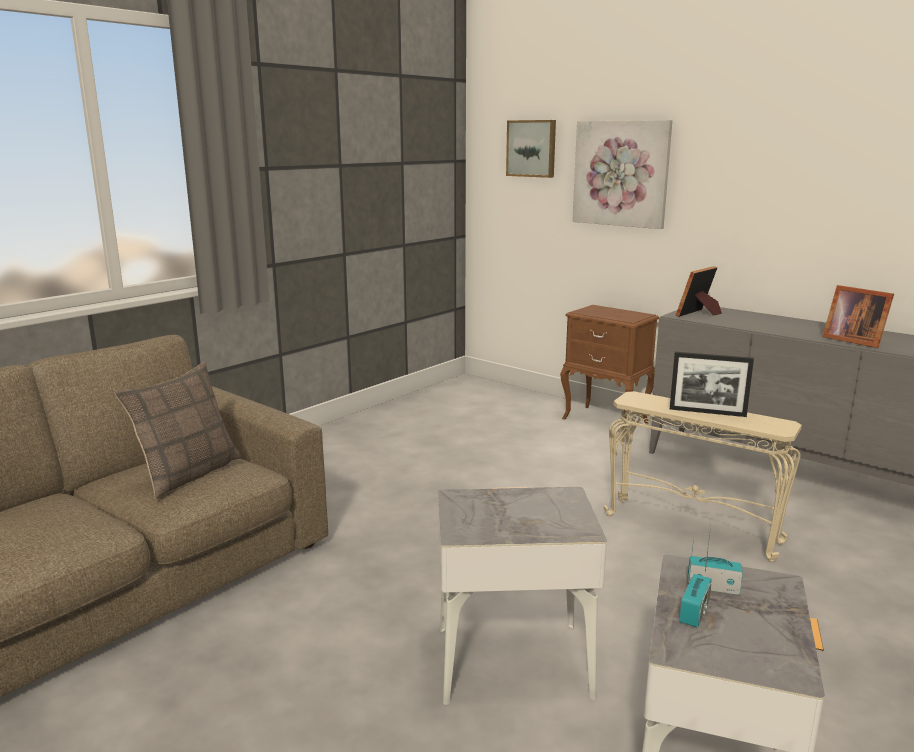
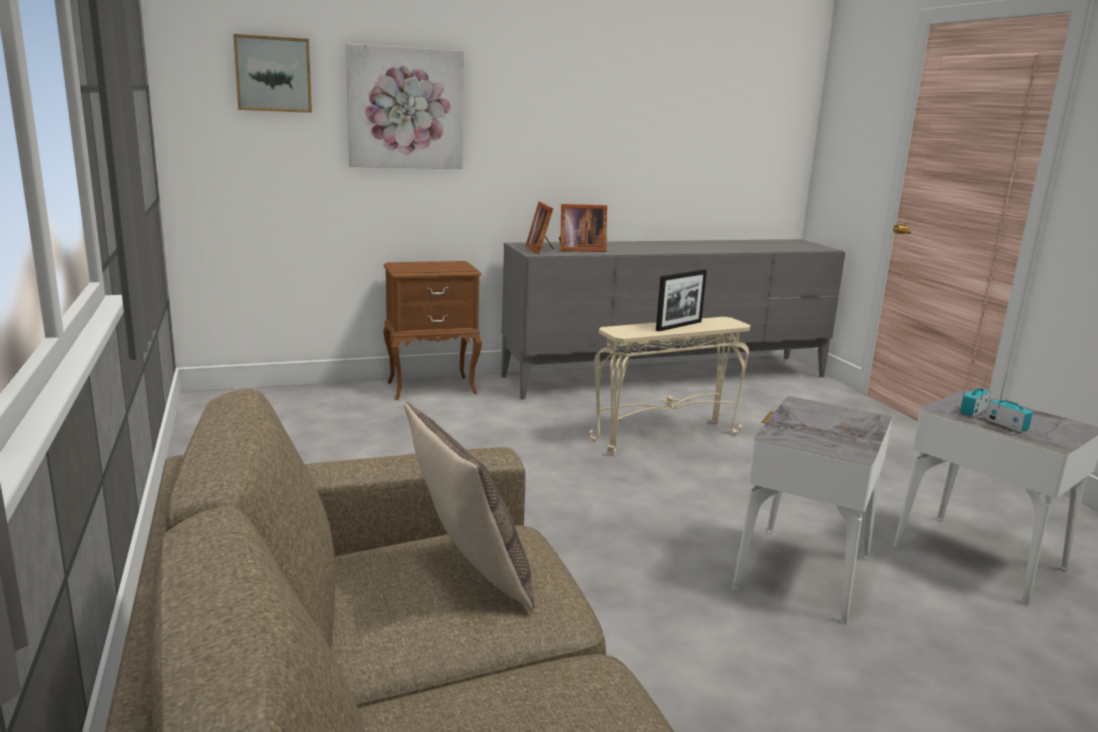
camera: 60 degrees left, 0 degrees up
(852, 340) = (674, 249): picture frame -> picture frame (579, 250)

